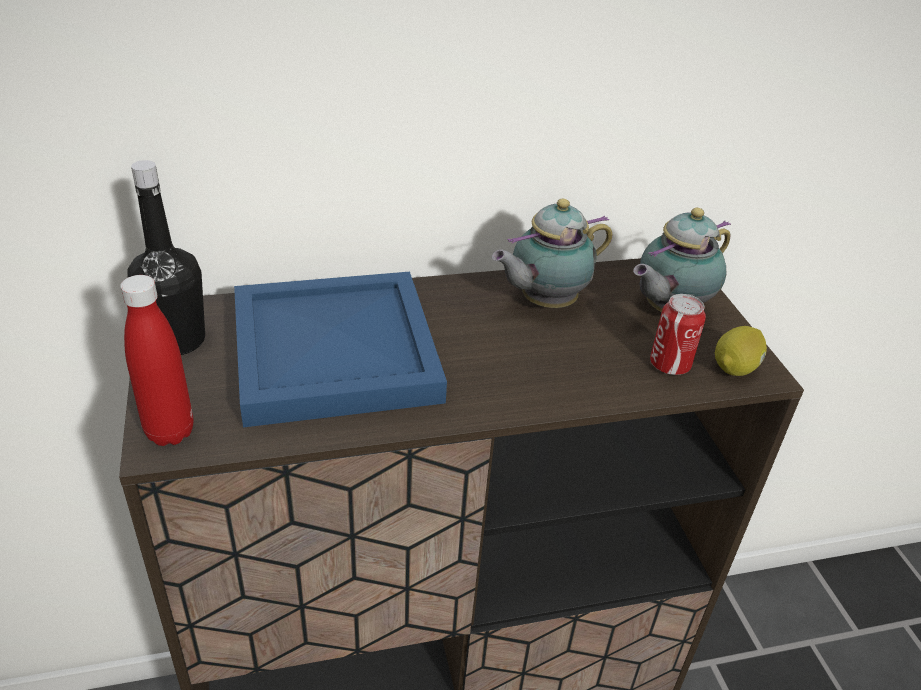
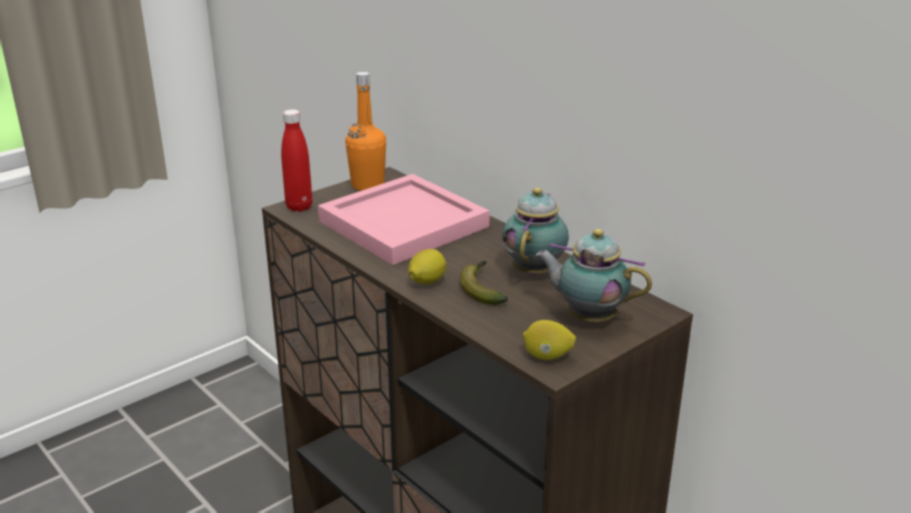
camera: 65 degrees right, 10 degrees down
(177, 340) = (367, 185): black bottle -> orange bottle
(331, 350) = (403, 222): blue tray -> pink tray
(514, 391) = (426, 282): none -> lemon
(544, 303) = (535, 270): teapot -> teapot turned 75 degrees clockwise
(561, 355) = (482, 288): none -> banana
(669, 365) = (518, 329): can -> none

